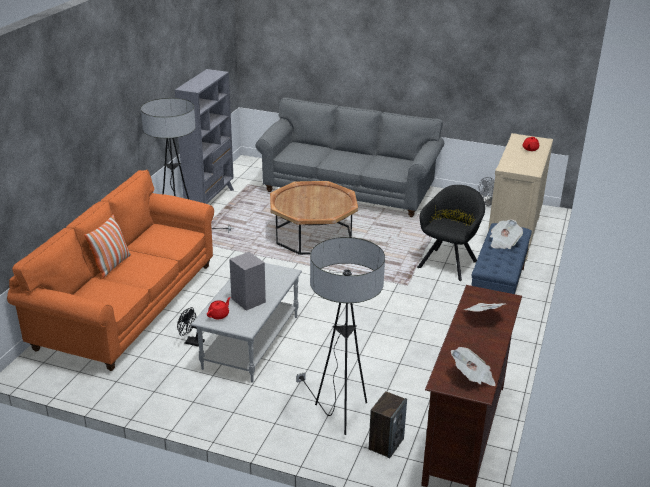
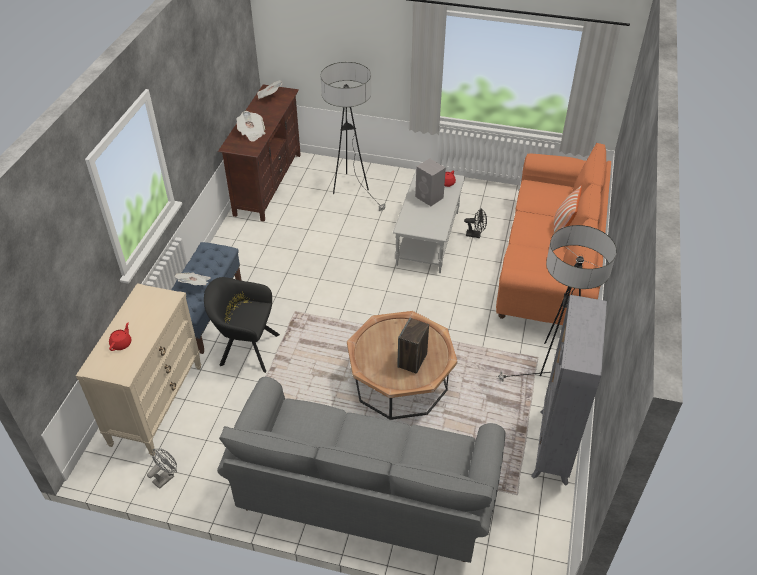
camera: 175 degrees right, 15 degrees up
(386, 443) = (320, 175): speaker -> speaker (412, 361)
(449, 263) = (246, 348): black armchair -> black armchair turned 75 degrees clockwise

